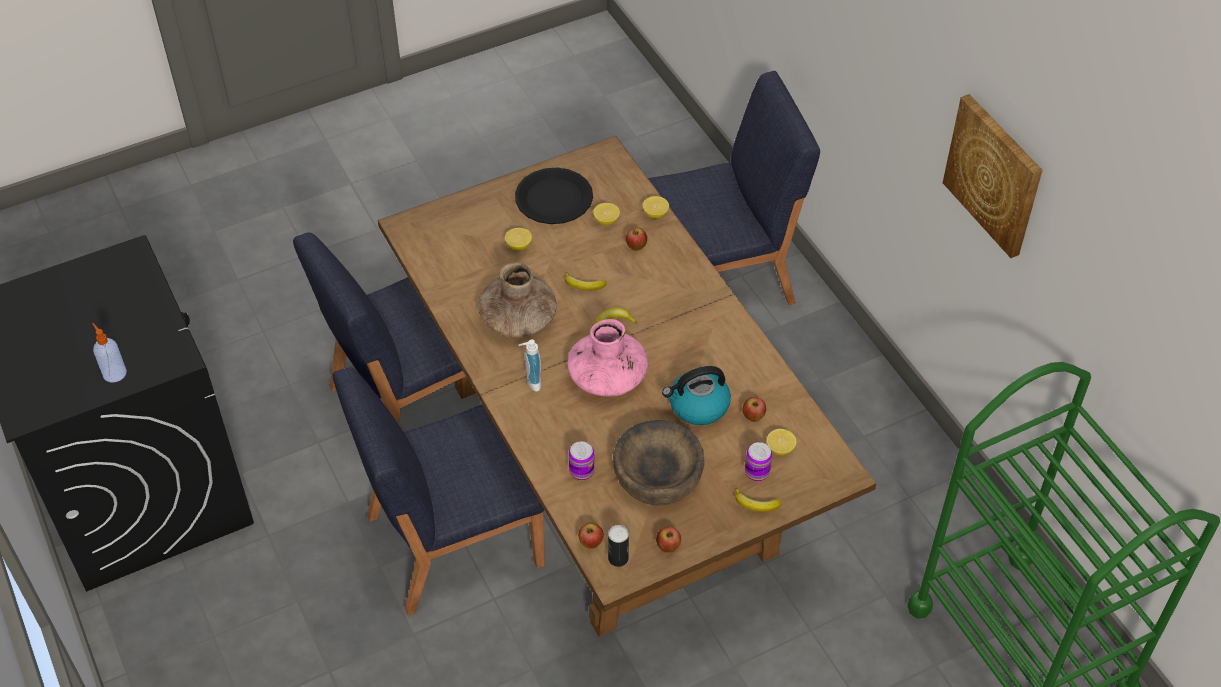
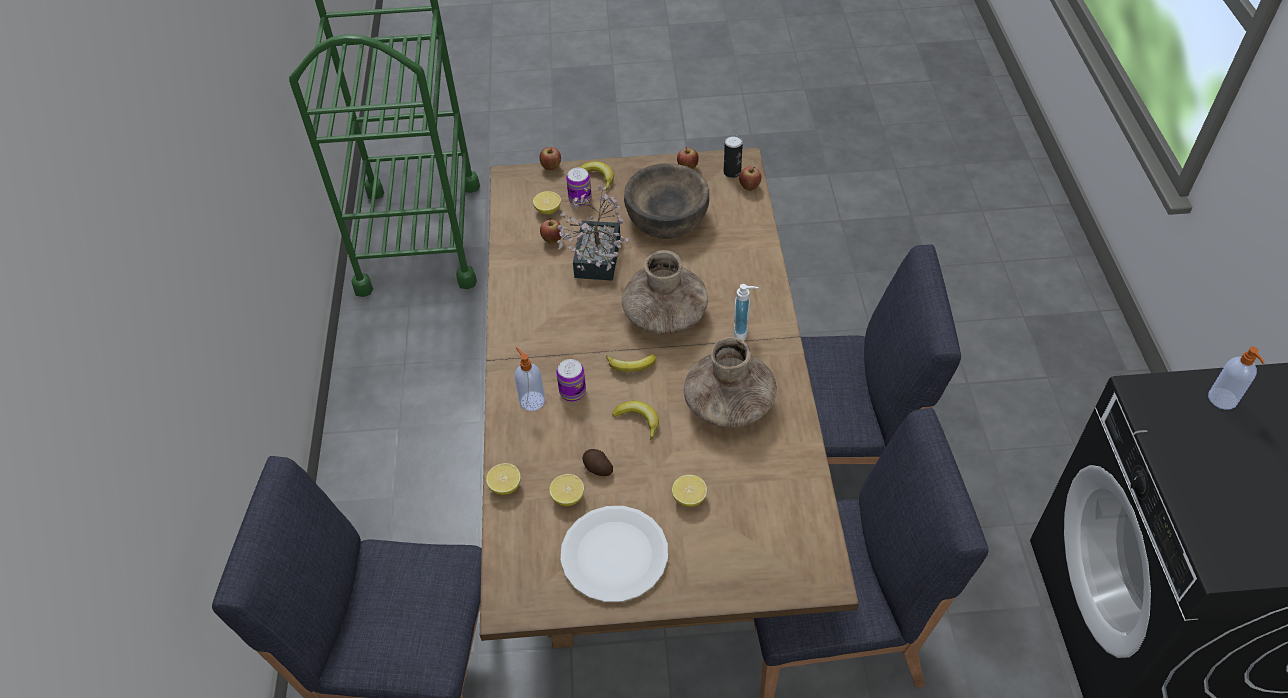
camera: 155 degrees left, 0 degrees up
(554, 198) = (614, 554): black plate -> white plate
(581, 471) = (731, 241): can -> can (572, 392)
(596, 244) = (597, 468): none -> potato
(607, 377) = (665, 314): pink vase -> brown vase
(636, 247) = (554, 449): apple -> apple (551, 168)
(676, 275) = (531, 400): none -> soap dispenser
(698, 406) = (595, 263): kettle -> potted plant
(994, 174) = (208, 156): picture -> none

